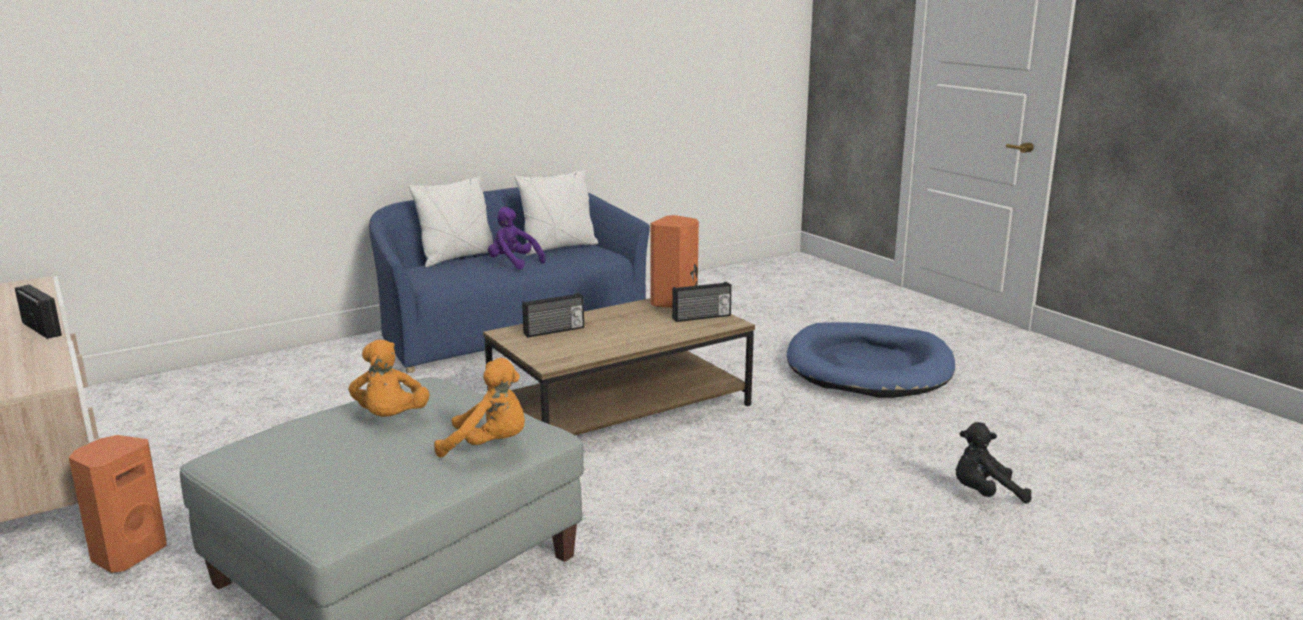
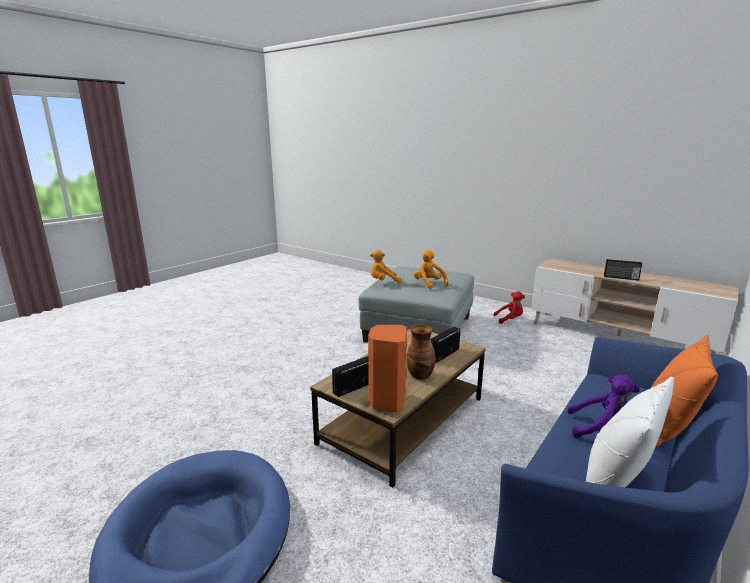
camera: 160 degrees right, 0 degrees up
(127, 554) = (509, 319): orange speaker -> red plush toy
(457, 258) = (668, 426): white pillow -> orange pillow
(613, 317) = (420, 375): none -> vase
(984, 494) = (172, 399): black plush toy -> none

